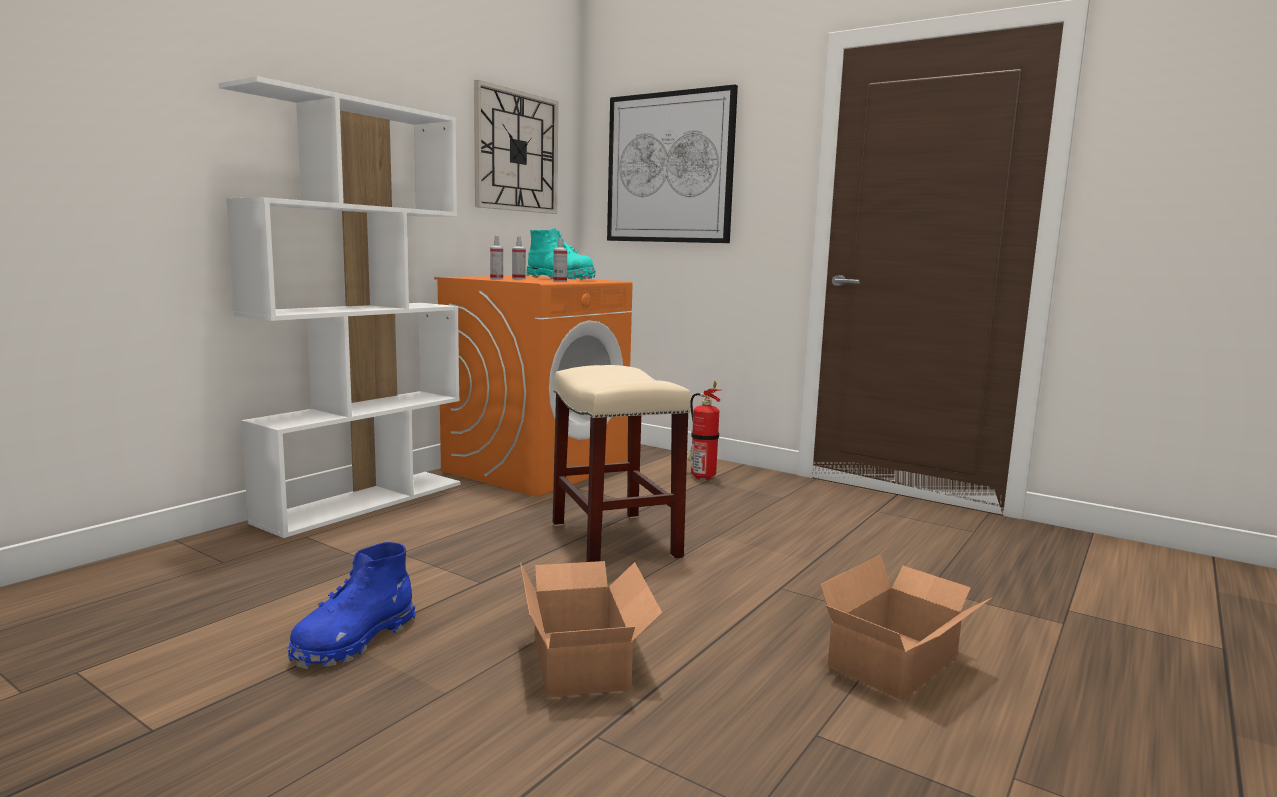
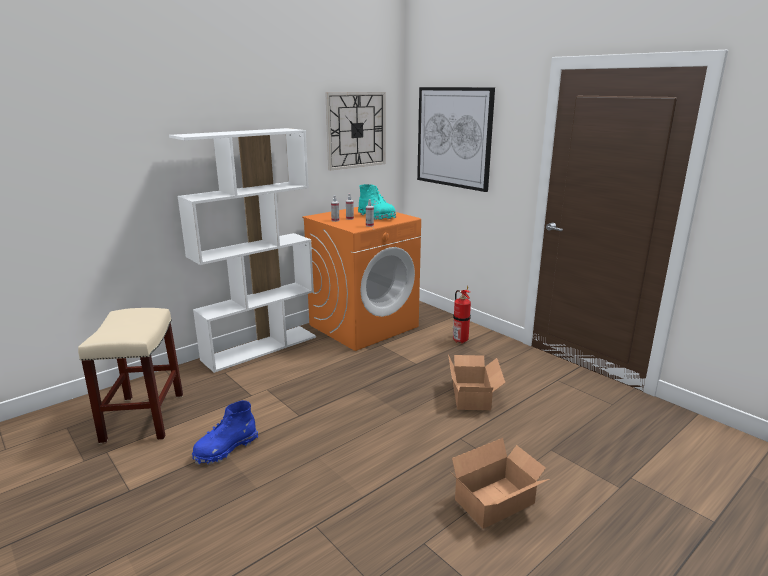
camera: 15 degrees right, 10 degrees up
(585, 658) = (330, 475): cardboard box -> cardboard box (473, 395)
(613, 539) = (382, 390): beige stool -> beige stool (143, 417)

